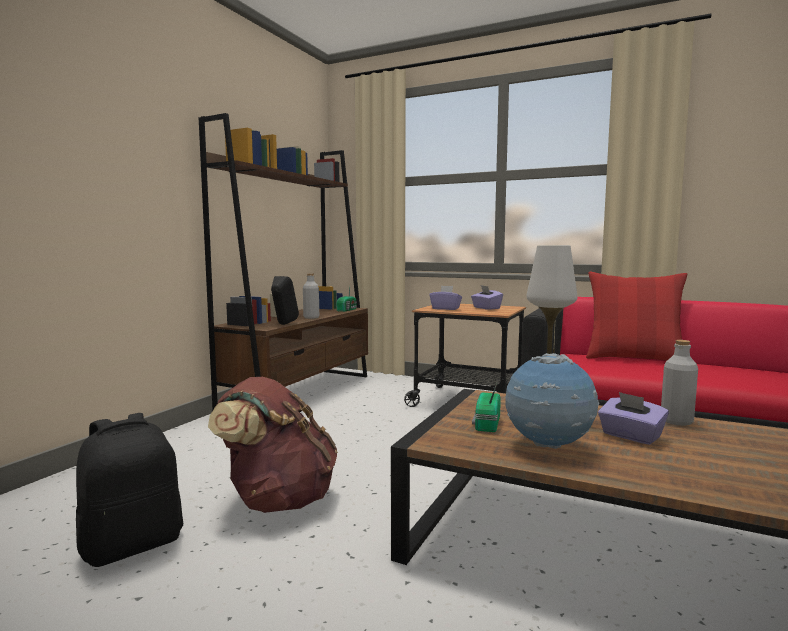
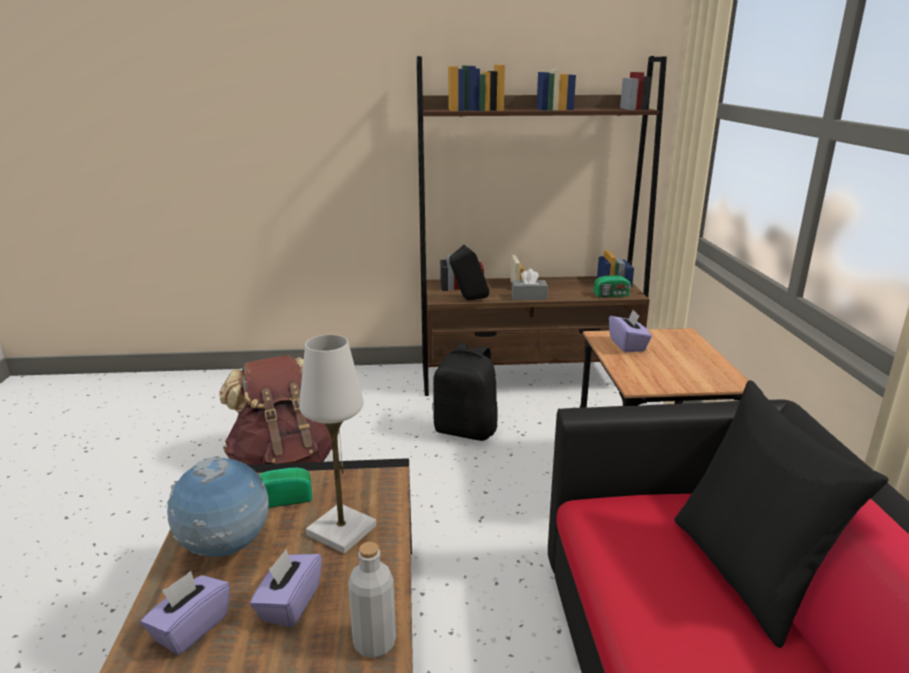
camera: 60 degrees right, 15 degrees up
(133, 544) = (196, 440): black backpack -> black backpack (466, 430)
(311, 317) = (529, 296): grey bottle -> grey tissue box
(486, 308) = (681, 367): purple tissue box -> purple tissue box (190, 628)
(633, 358) = (745, 573): red pillow -> black pillow

